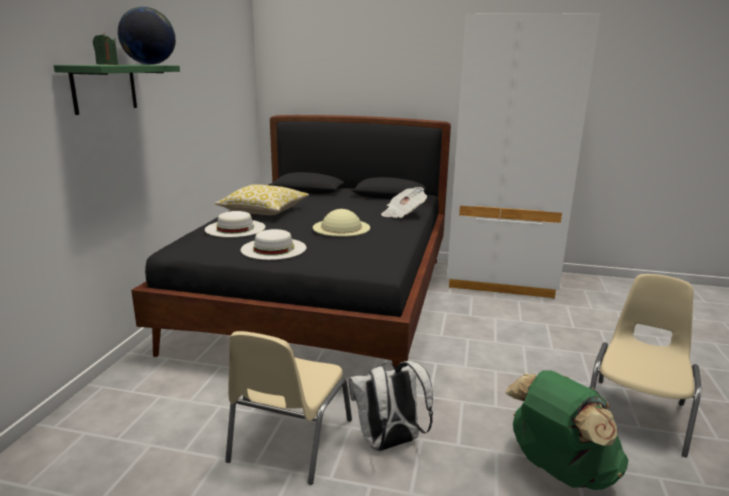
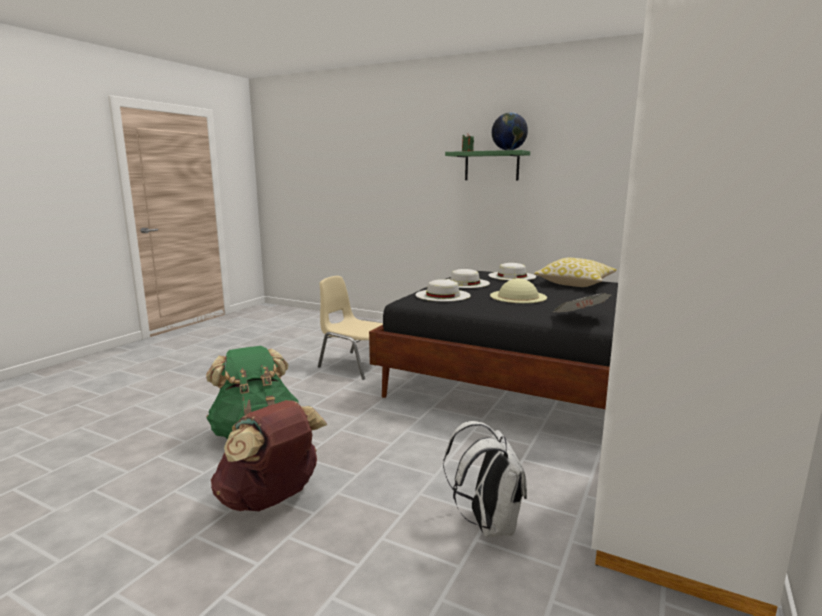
camera: 105 degrees right, 5 degrees down
(350, 255) = (442, 295): none -> white hat
(389, 443) = (332, 387): white backpack -> white backpack (488, 523)
(637, 414) = (271, 499): beige chair -> brown backpack

